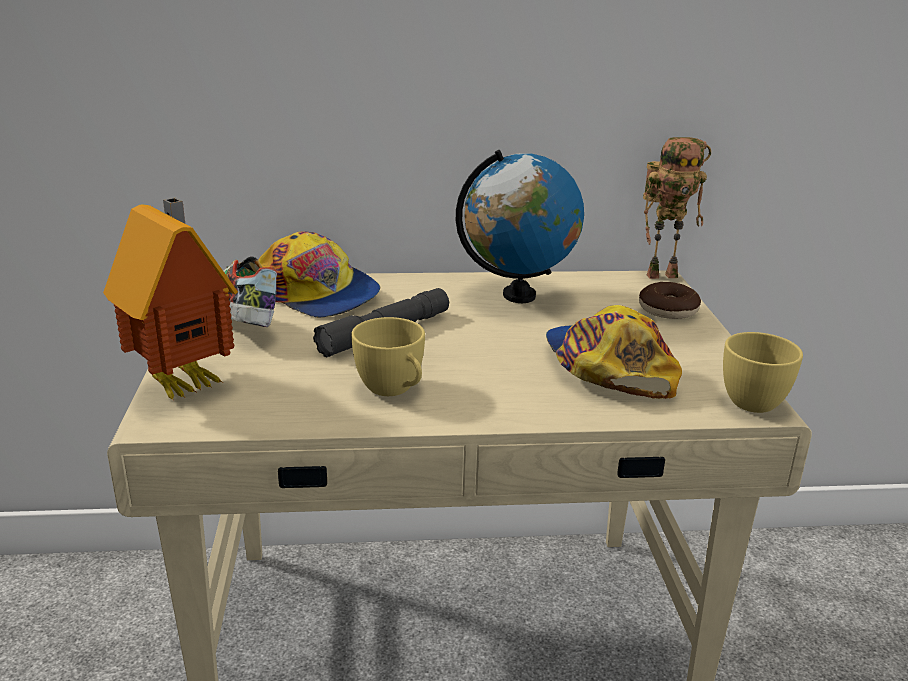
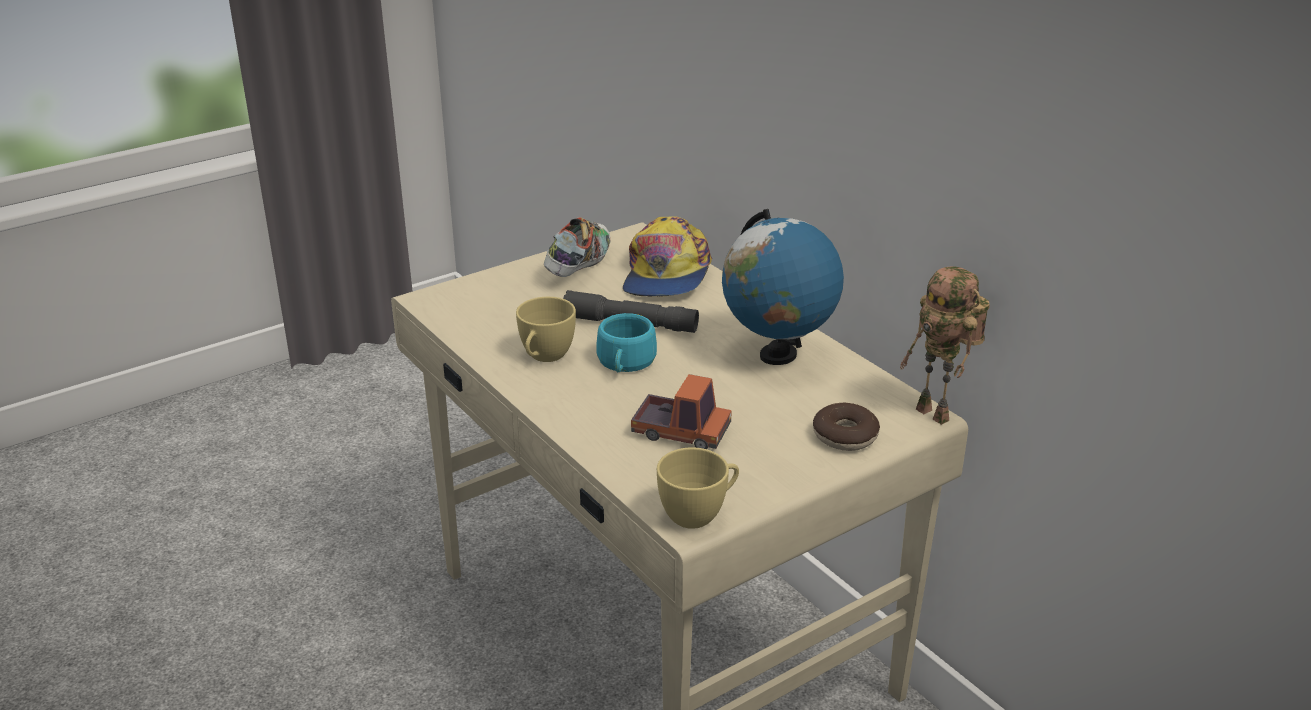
camera: 60 degrees right, 5 degrees up
(187, 383) = (479, 287): toy house -> none
(456, 356) = (625, 363): none -> turquoise cup
(607, 367) = (681, 432): cap -> toy truck

